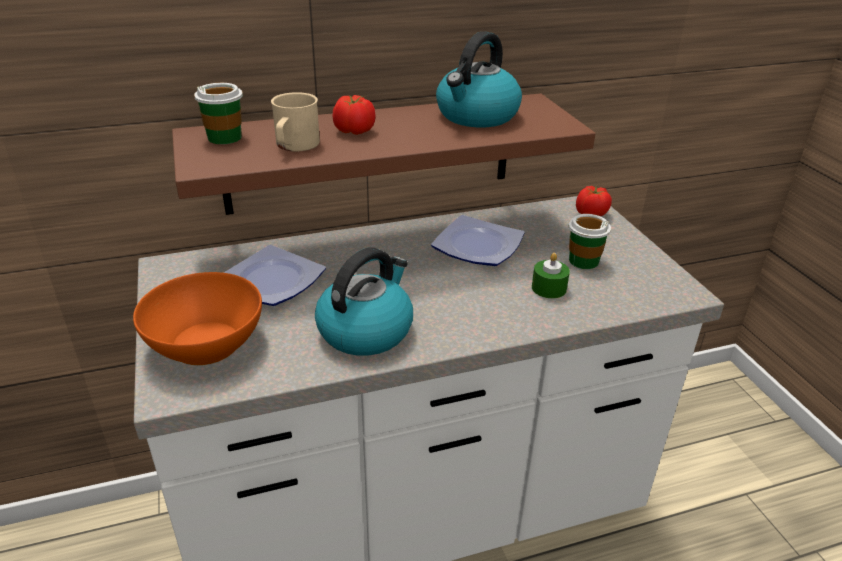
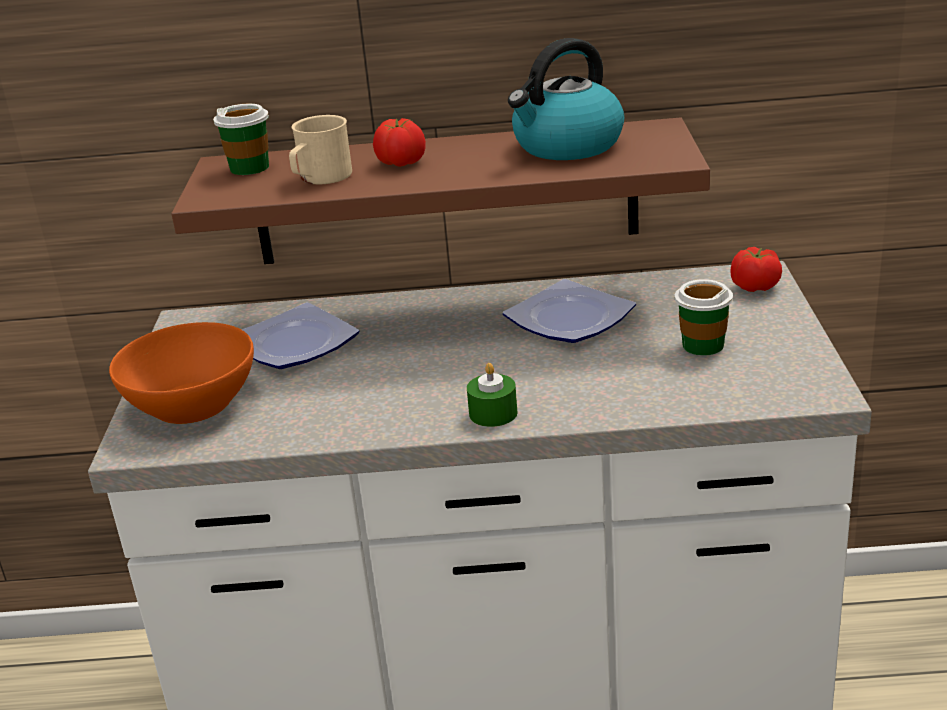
camera: 20 degrees right, 5 degrees down
(366, 330) = (375, 404): kettle -> none
(549, 288) = (632, 374): green candle -> green candle (493, 413)

